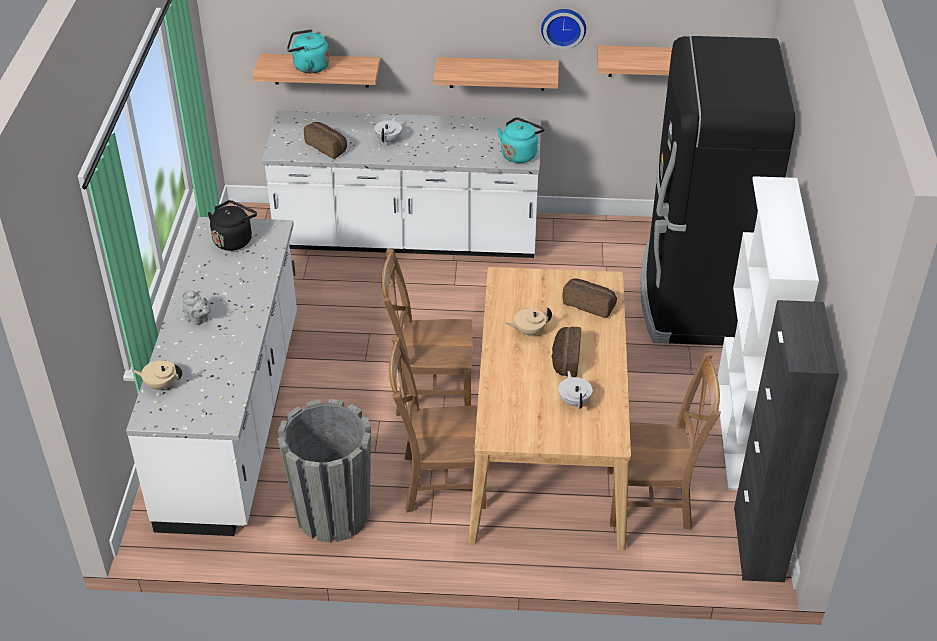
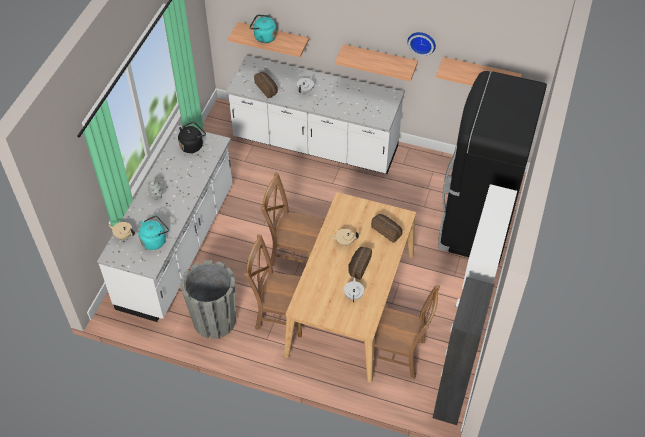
camera: 15 degrees right, 10 degrees up
(520, 154) = (381, 116): turquoise kettle -> turquoise kettle (155, 240)

